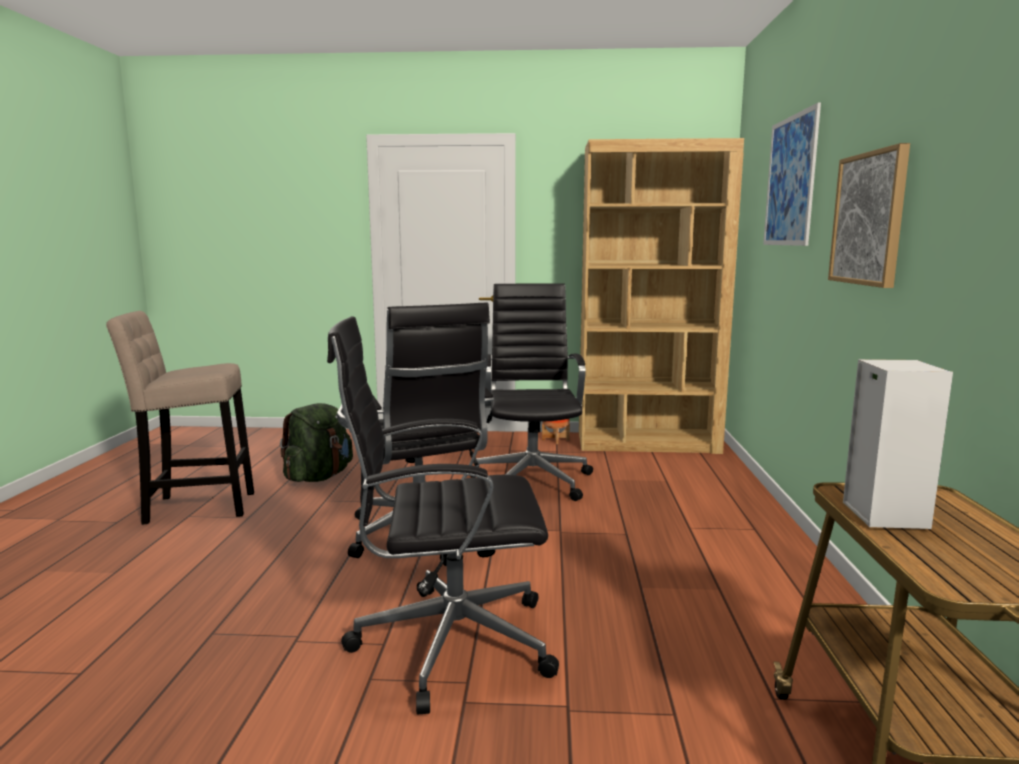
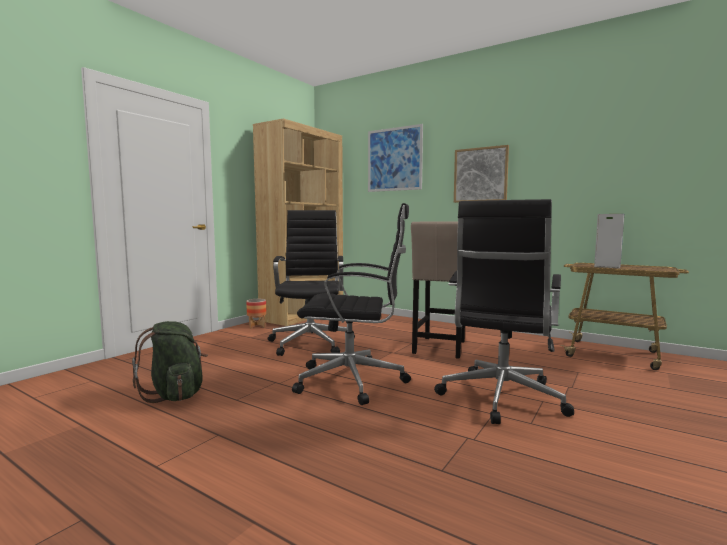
camera: 60 degrees left, 5 degrees down
(194, 507) = (135, 461): beige stool -> beige stool (439, 348)
(532, 480) = (311, 343): black office chair -> black office chair turned 60 degrees clockwise

